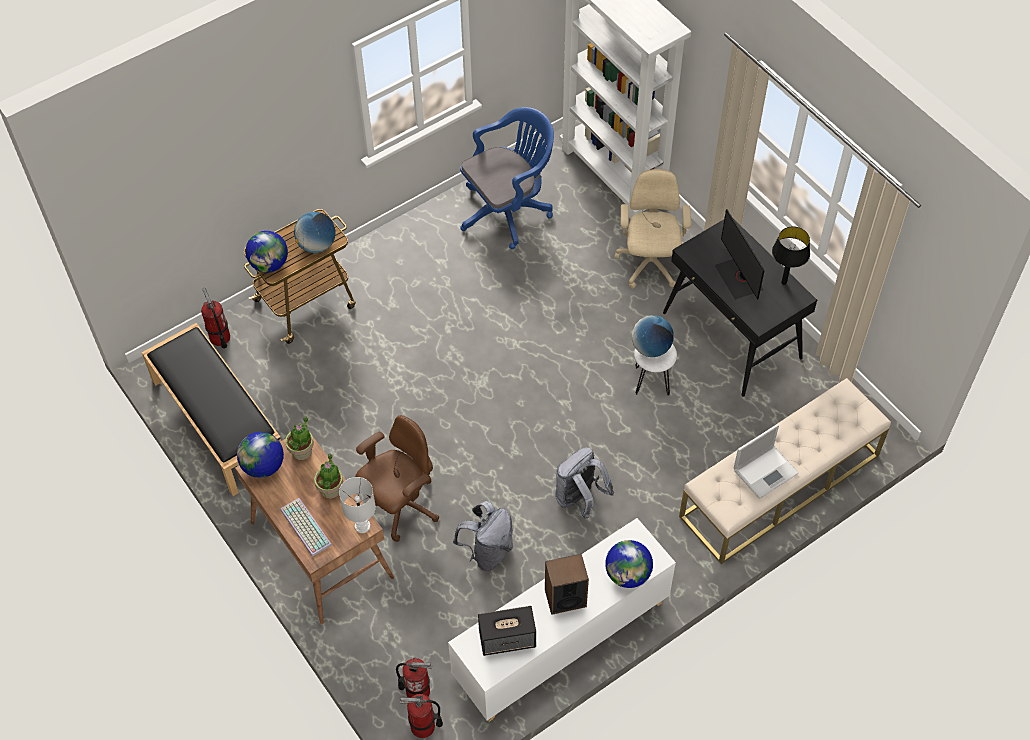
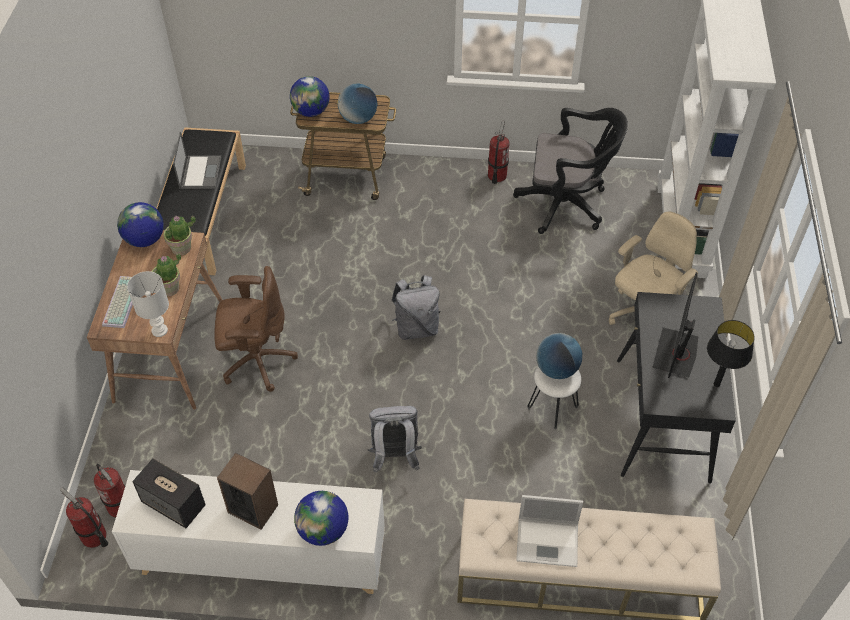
camera: 40 degrees right, 5 degrees down
(209, 382) = (200, 172): none -> laptop
(219, 338) = (264, 162): fire extinguisher -> fire extinguisher (496, 176)
(488, 551) = (282, 442): grey backpack -> grey backpack (416, 328)
(508, 210) = (566, 204): blue office chair -> black office chair

